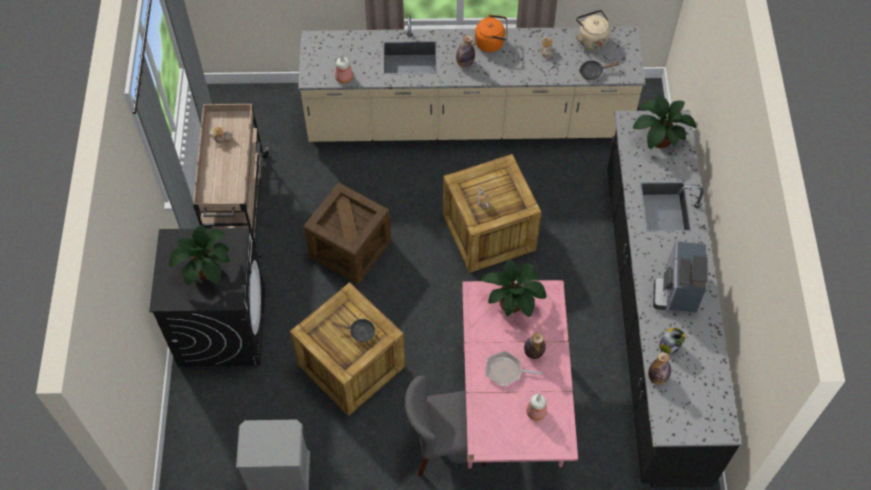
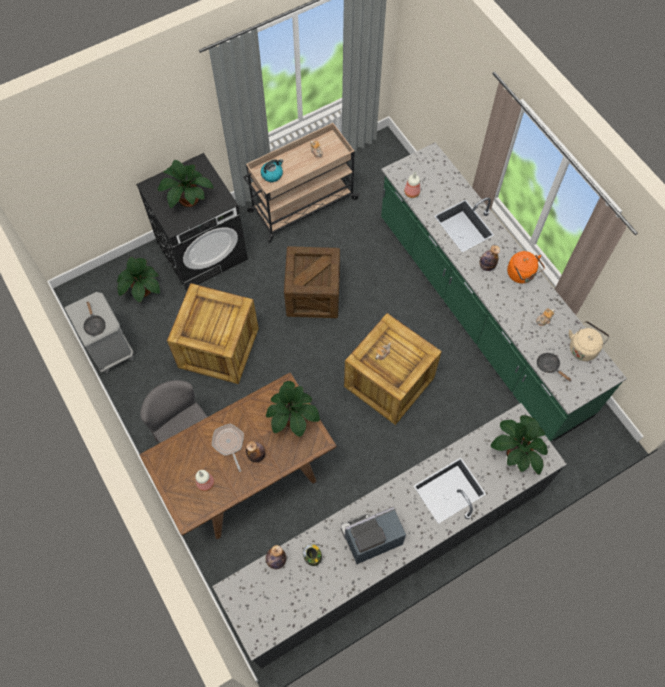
camera: 60 degrees right, 5 degrees up
(219, 190) = (272, 174): none -> kettle
(229, 409) = (142, 290): none -> potted plant
(359, 332) = (216, 328): black frying pan -> black frying pan (94, 325)
(468, 122) = (480, 315): beige counter -> green counter
(512, 407) = (246, 476): pink dining table -> brown dining table

